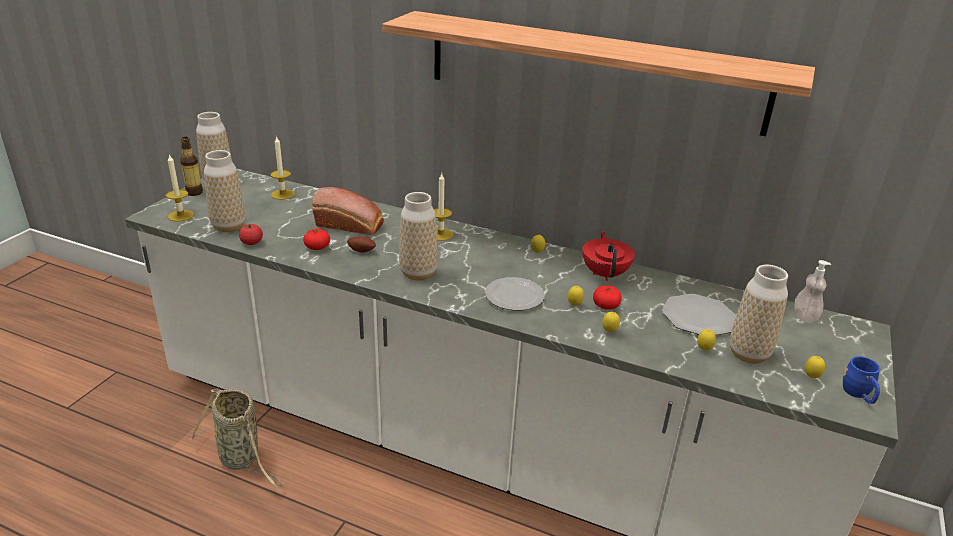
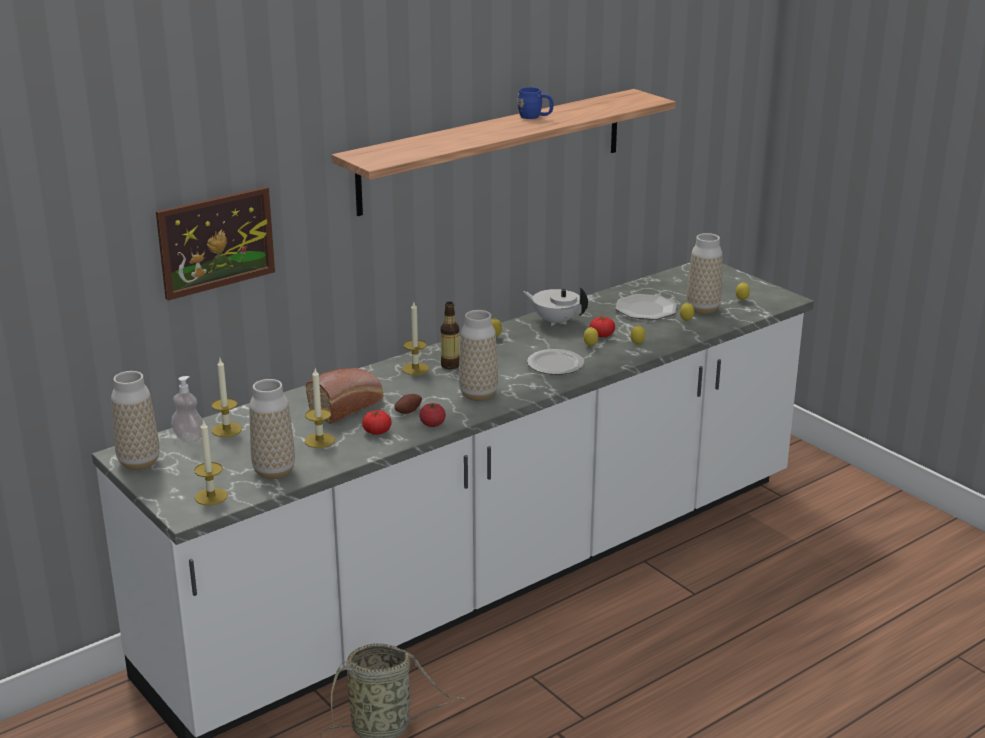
camera: 60 degrees left, 5 degrees down
(194, 192) = (153, 481): bottle -> bottle (450, 365)
(252, 242) = (328, 464): tomato -> tomato (432, 424)
(287, 229) = (319, 440): none -> candle
(314, 50) = (216, 242): none -> picture
(605, 274) = (555, 321): red teapot -> white teapot
(805, 317) = (676, 276): soap dispenser -> soap dispenser (189, 437)
(858, 395) = (769, 294): blue mug -> blue mug (535, 117)

